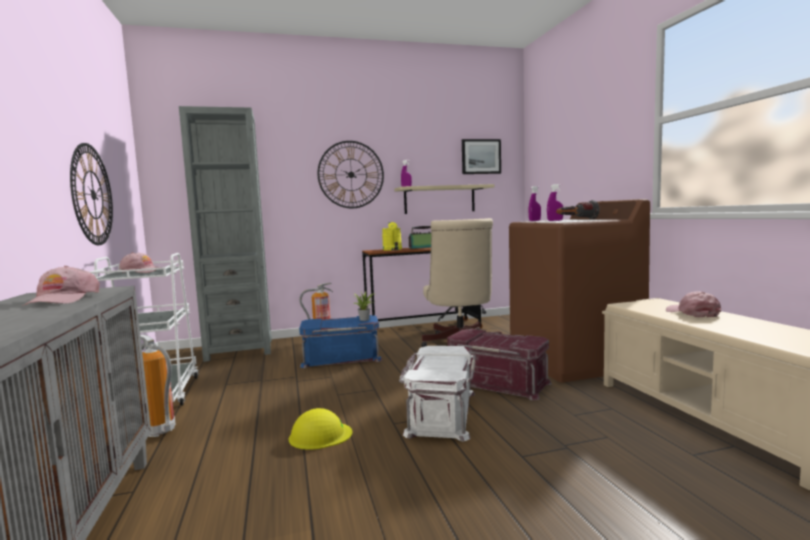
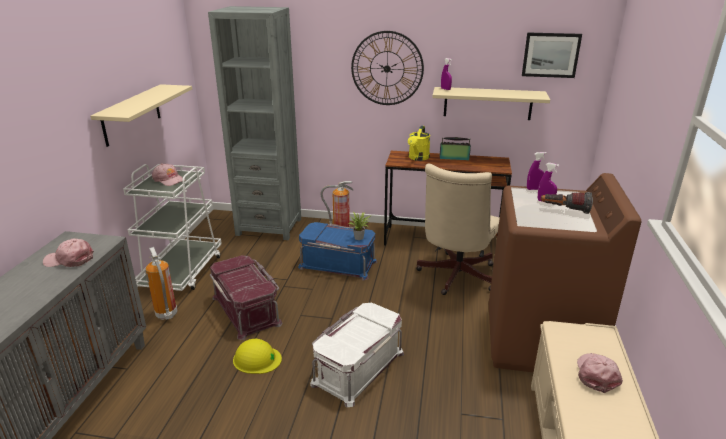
camera: 25 degrees right, 20 degrees up
(63, 299) = (69, 259): pink cap -> pink cap turned 75 degrees clockwise
(92, 195) = (131, 114): wall clock -> beige shelf
(498, 382) = (438, 346): red storage box -> red storage box (247, 310)

